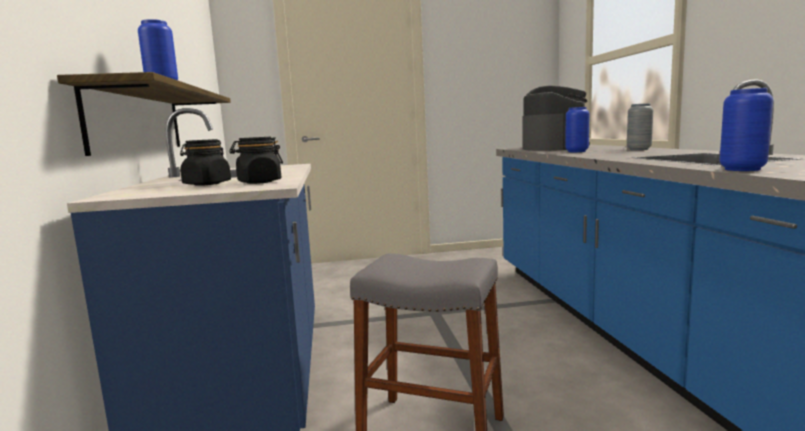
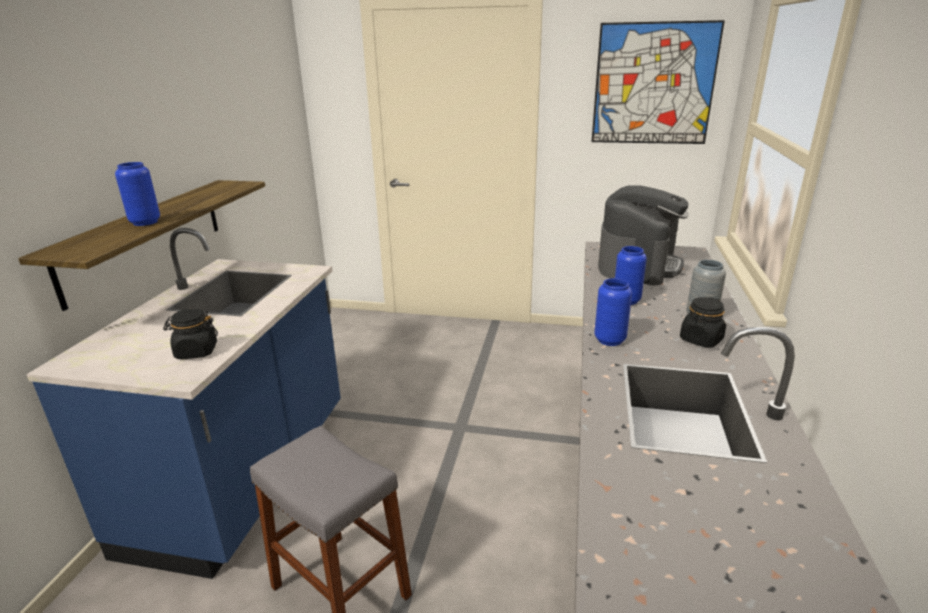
camera: 20 degrees right, 15 degrees up
(207, 184) = (161, 340): black jar -> black jar (701, 340)
(504, 49) = (653, 84): none -> picture
(742, 169) = (611, 489): blue vase -> blue vase (609, 340)

